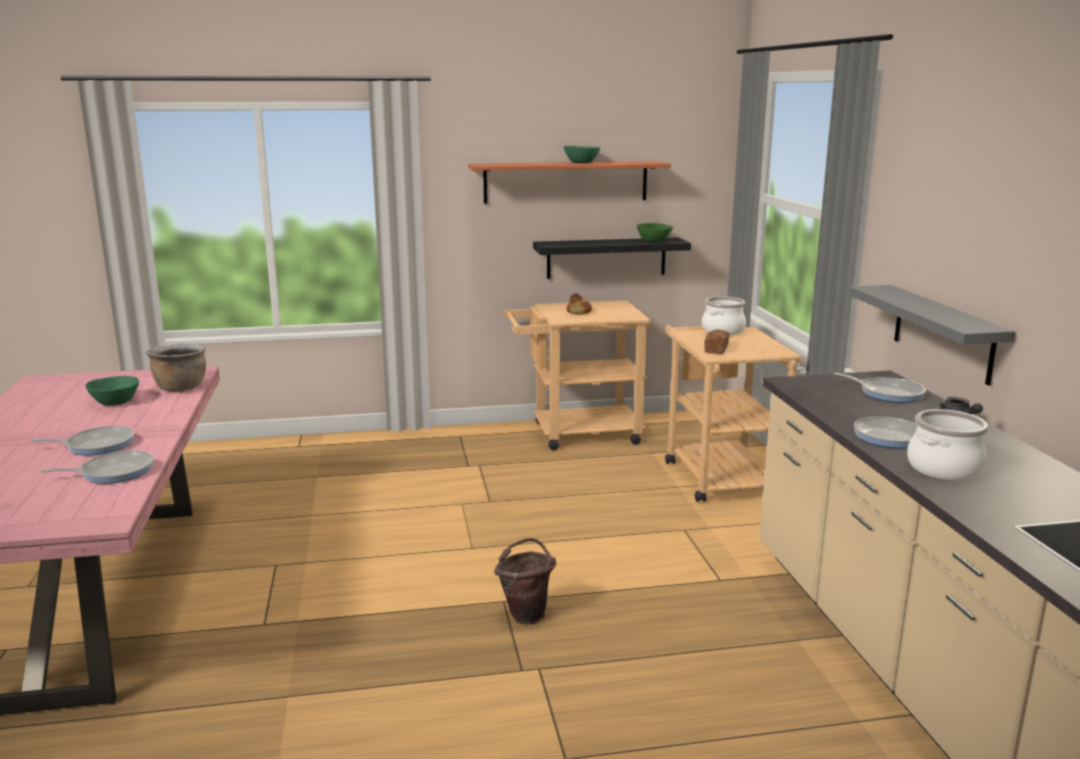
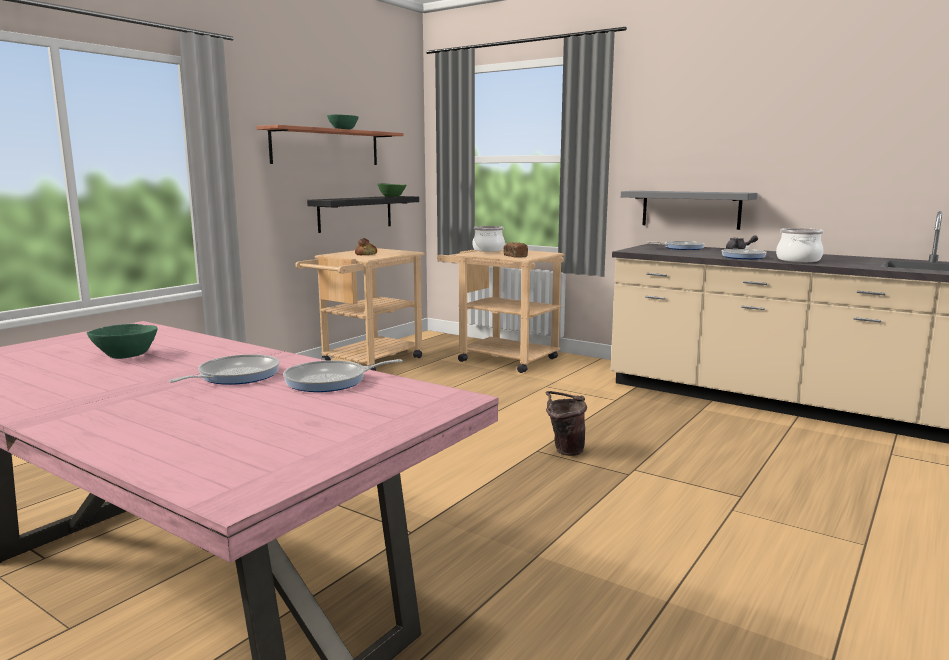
camera: 45 degrees left, 5 degrees down
(113, 472) = (330, 381): frying pan -> frying pan turned 135 degrees counterclockwise
(180, 388) = (163, 336): brown cooking pot -> none

